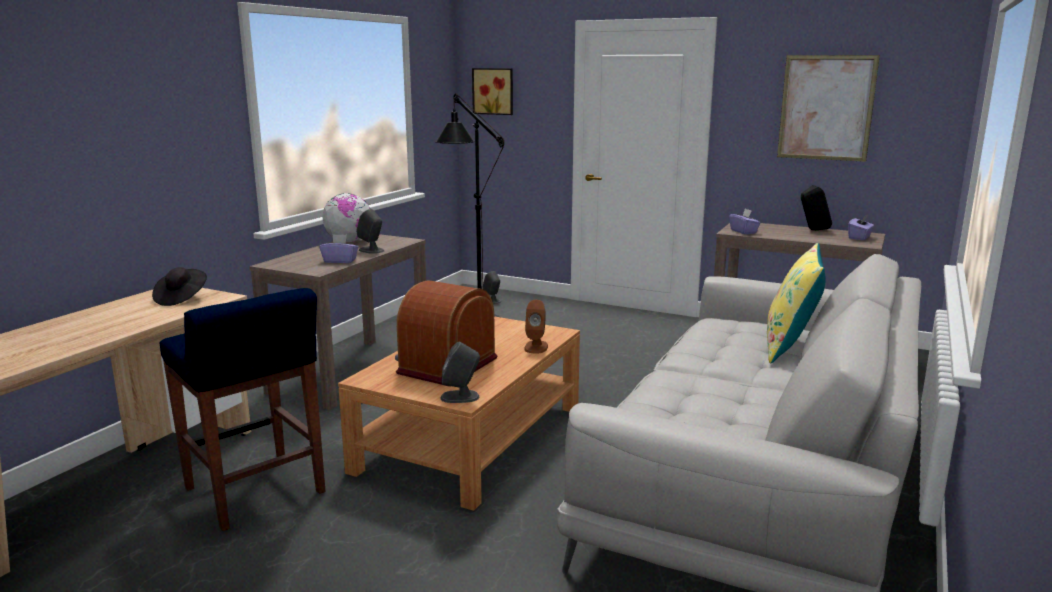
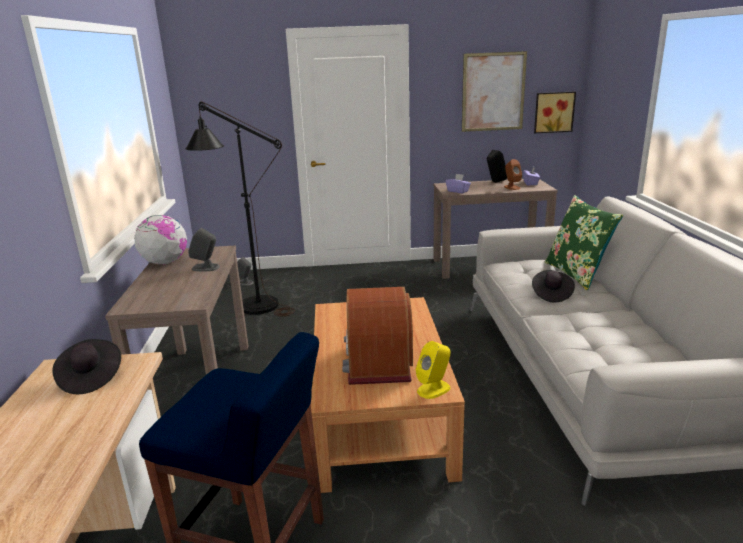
camera: 30 degrees left, 5 degrees up
(340, 261) = (195, 286): purple tissue box -> none
(460, 397) = (434, 389): grey speaker -> yellow speaker
(493, 91) = (210, 96): picture -> picture (553, 112)
(536, 347) = (417, 322): brown speaker -> brown speaker (511, 187)
(715, 356) = (551, 294): none -> black hat
(790, 347) = (576, 274): yellow pillow -> green pillow

